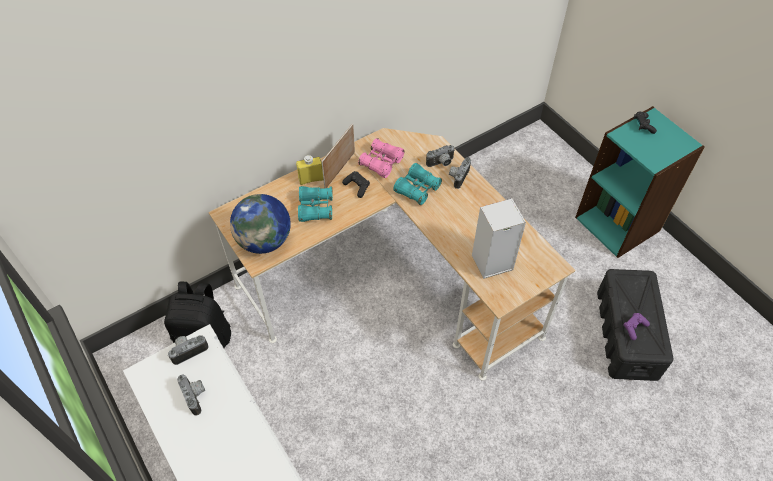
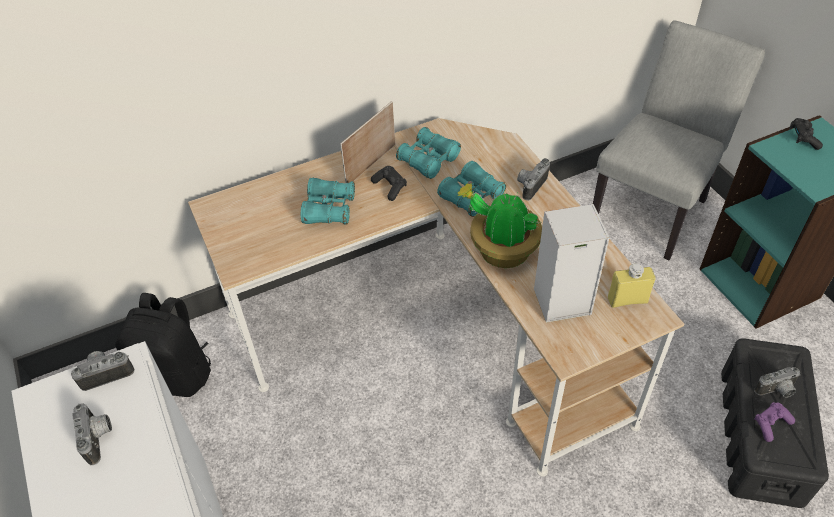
camera: 10 degrees right, 5 degrees down
(264, 241) = (252, 244): globe -> none
(311, 179) = (330, 173): yellow bottle -> yellow bottle (627, 300)
(381, 163) = (428, 160): pink binoculars -> turquoise binoculars
(441, 163) = (510, 167): camera -> camera (776, 391)
(445, 229) = (501, 251): none -> potted plant
(538, 172) = (653, 207): none -> grey chair

